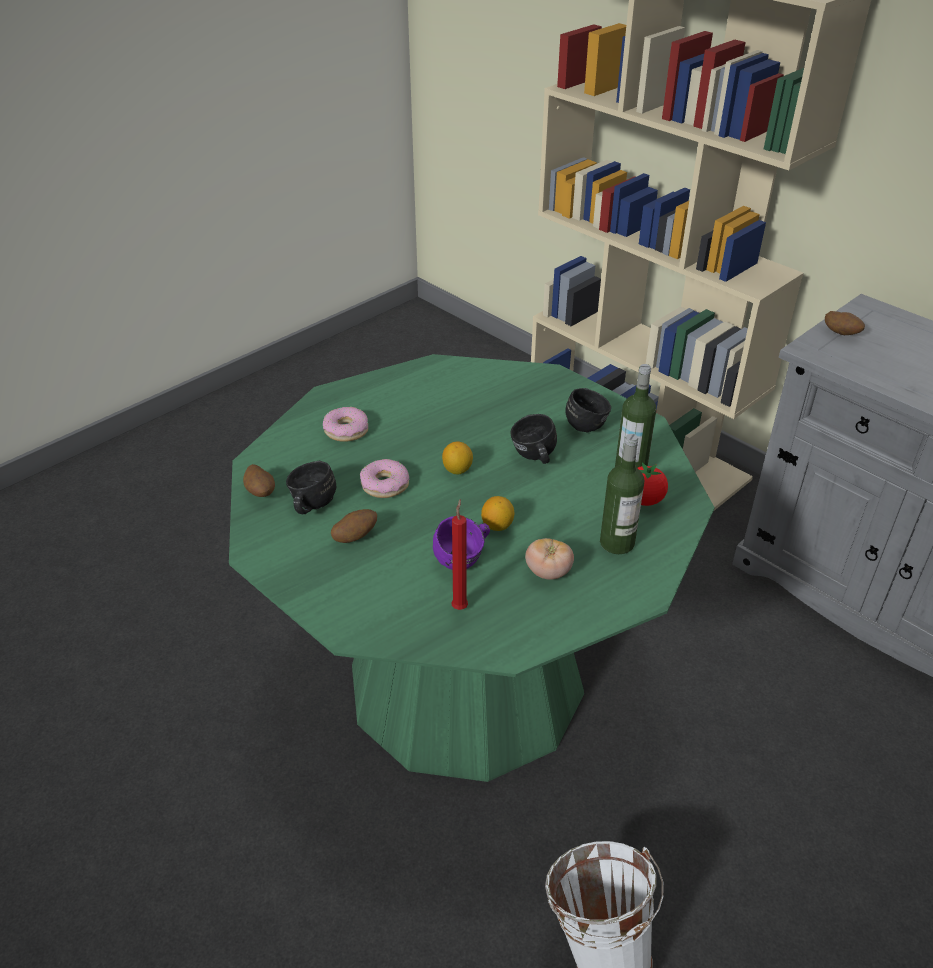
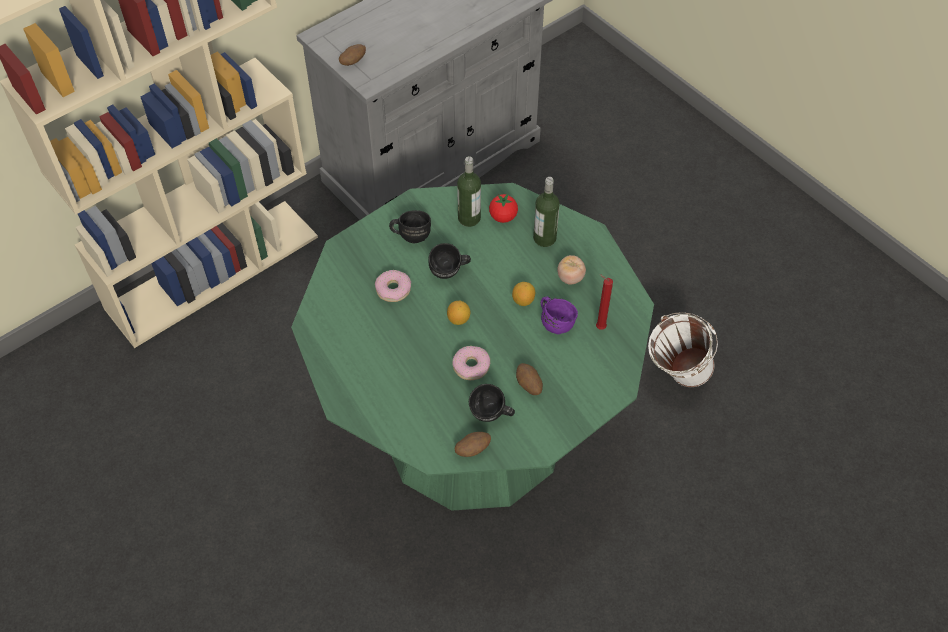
camera: 85 degrees left, 15 degrees up
(346, 430) = (397, 392): donut -> donut (393, 289)

